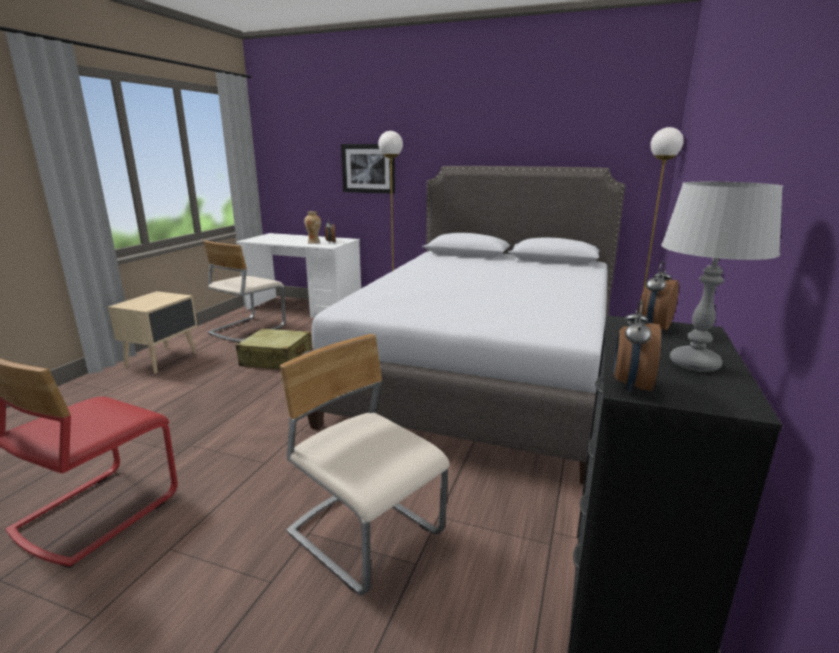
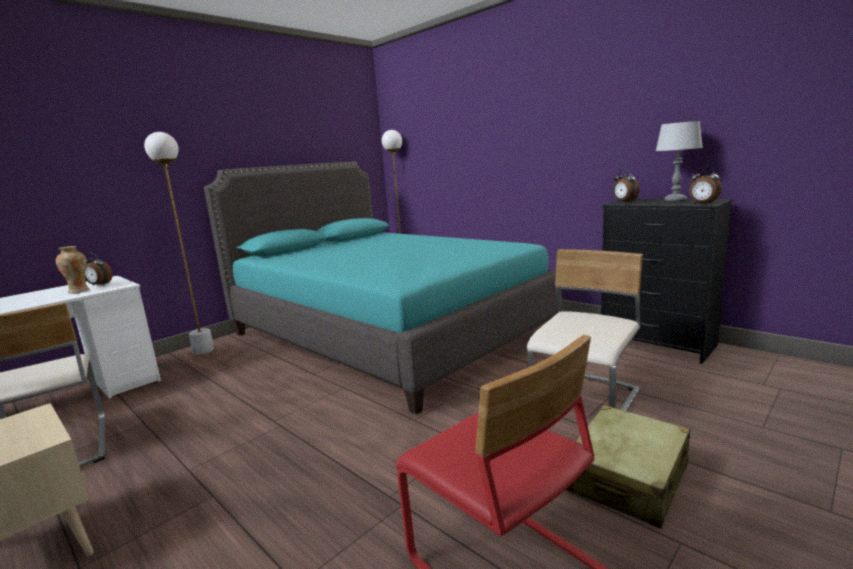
camera: 65 degrees left, 5 degrees down
(276, 359) = (215, 429): beige suitcase -> beige suitcase (628, 478)
(366, 535) = (587, 401): beige chair -> beige chair turned 150 degrees clockwise
(368, 168) = (110, 182): picture -> none
(484, 371) = (386, 332): grey bed -> turquoise bed

